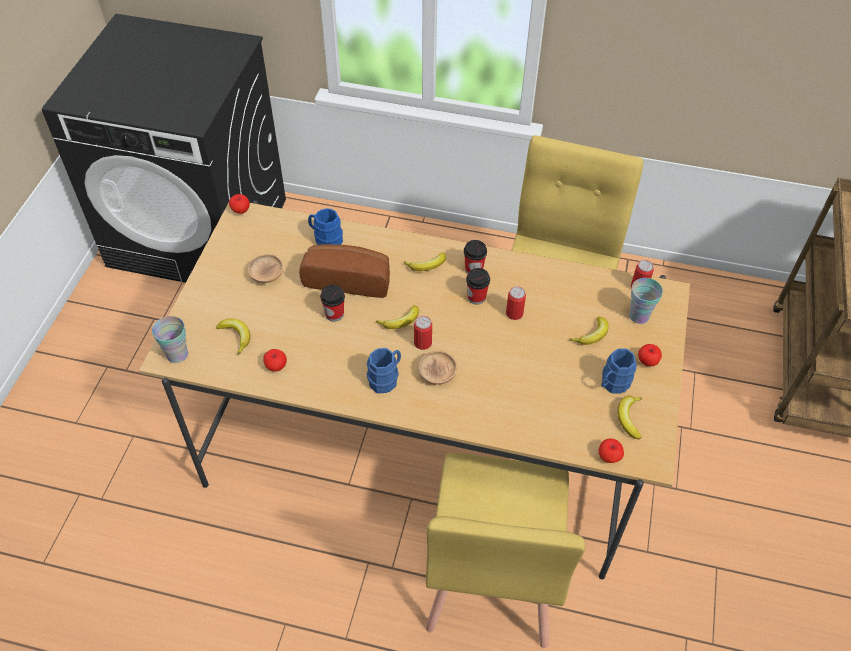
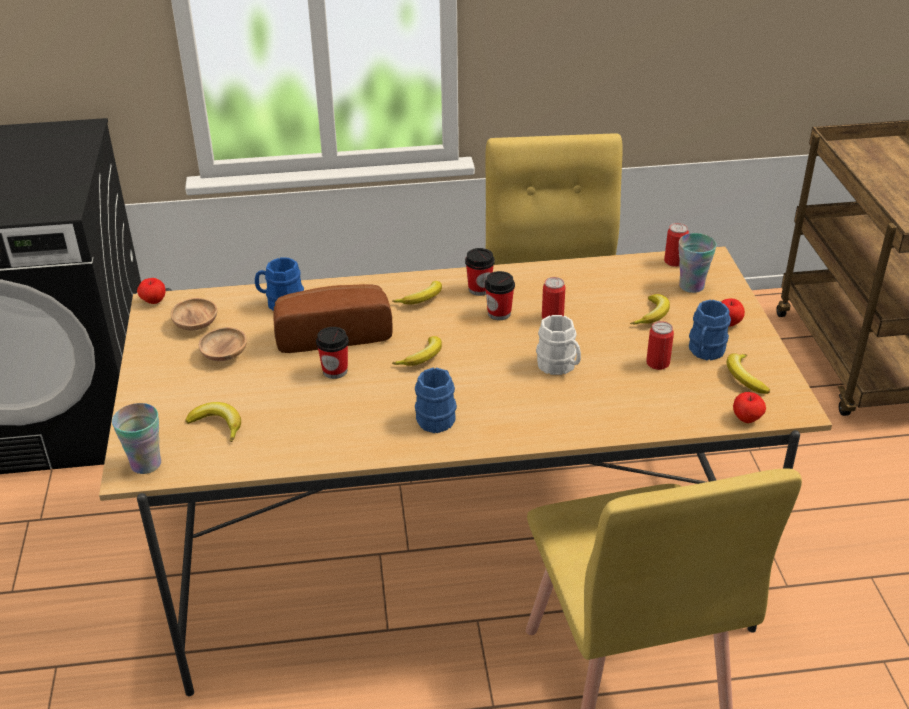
camera: 20 degrees left, 15 degrees down
(276, 366) = (289, 441): apple -> none
(423, 343) = (462, 371): can -> can (658, 363)
(437, 374) = (498, 395): brown bowl -> brown bowl (196, 324)
(495, 362) = (559, 366): none -> white mug

